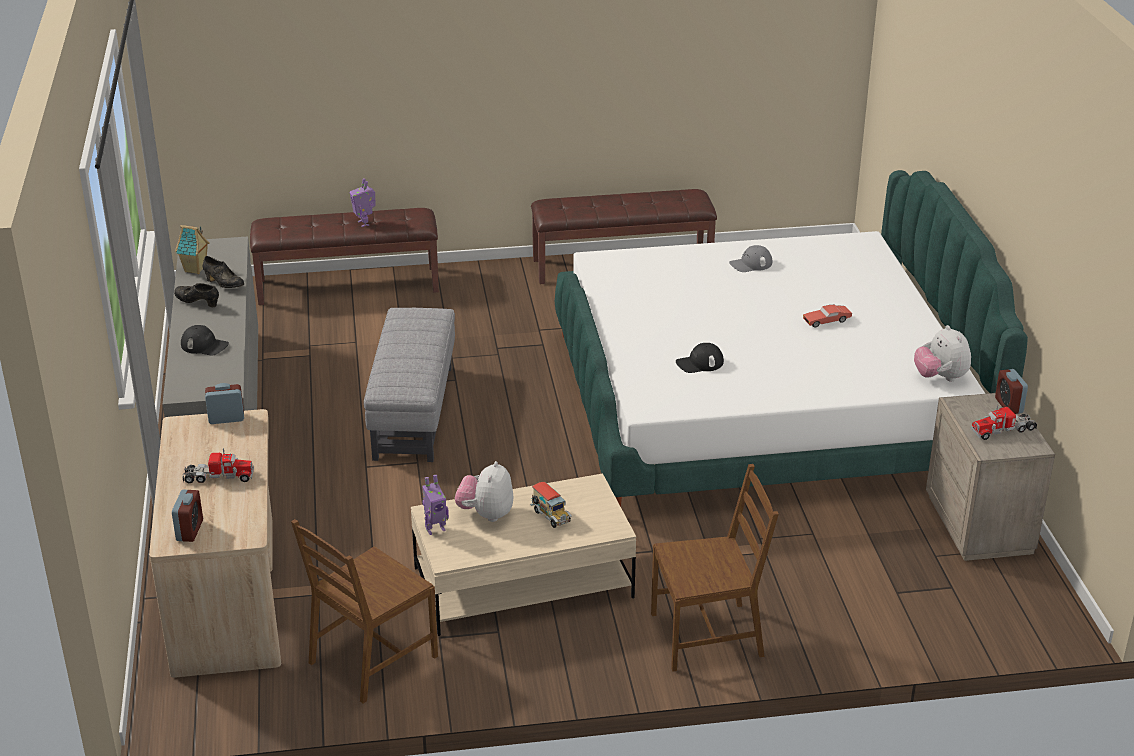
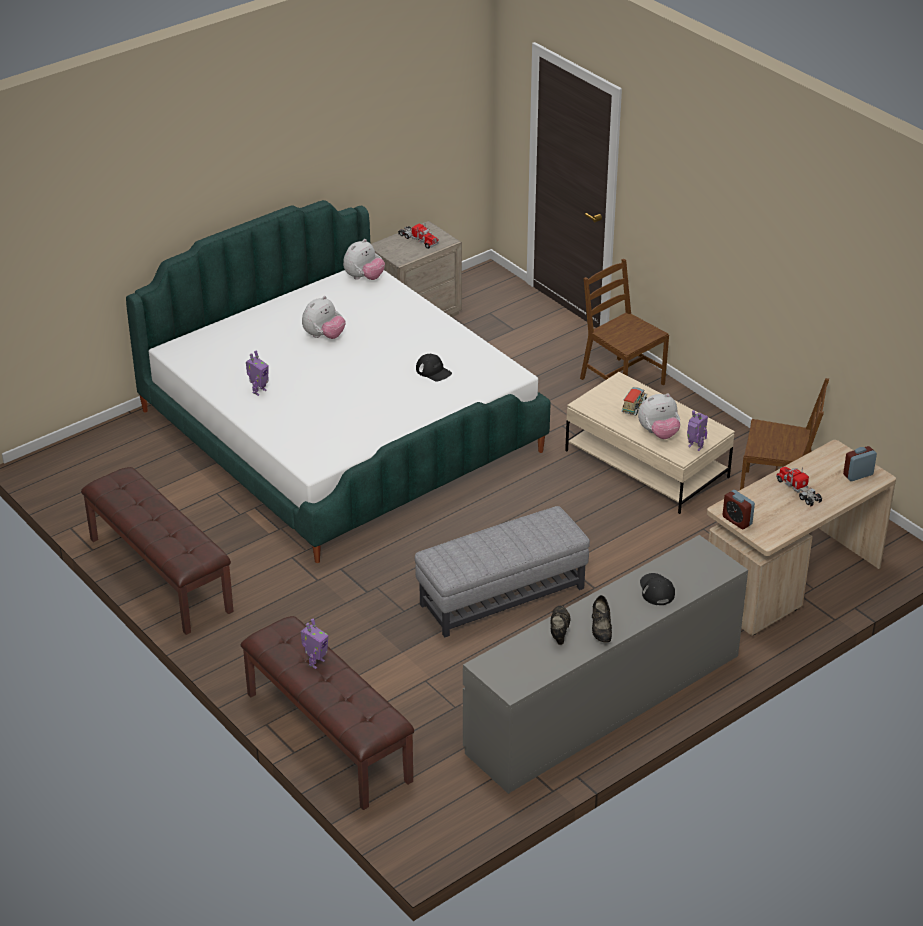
camera: 120 degrees left, 5 degrees up
(195, 269) = (550, 663): toy house -> none
(750, 264) = (258, 391): grey cap -> toy robot
(826, 321) = (324, 336): red toy car -> plush toy
(1008, 405) = (386, 243): alarm clock -> none

